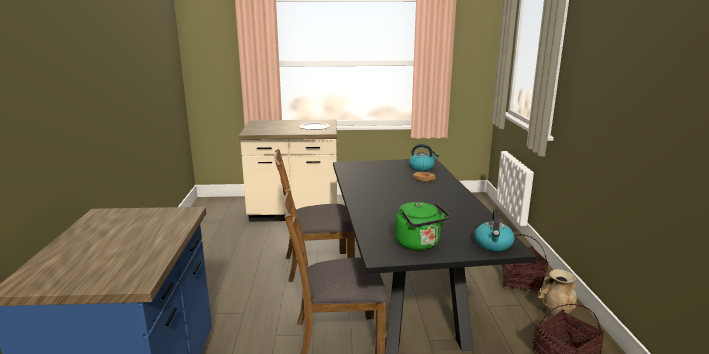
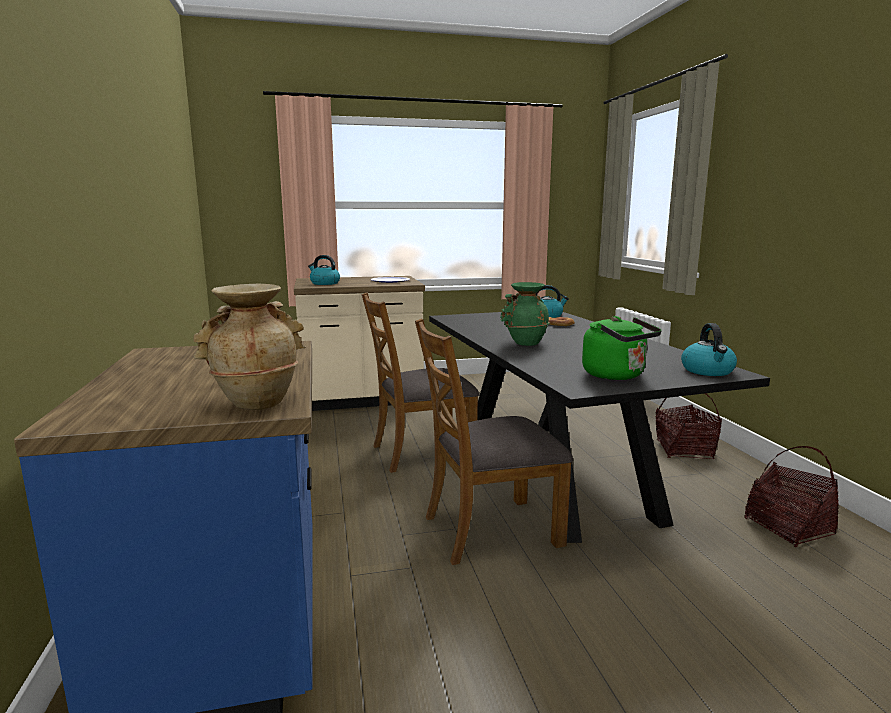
camera: 10 degrees left, 5 degrees down
(264, 129) = (324, 283): none -> kettle
(380, 200) = (524, 343): none -> green vase
(555, 313) = (745, 478): beige vase -> beige vase (256, 402)

